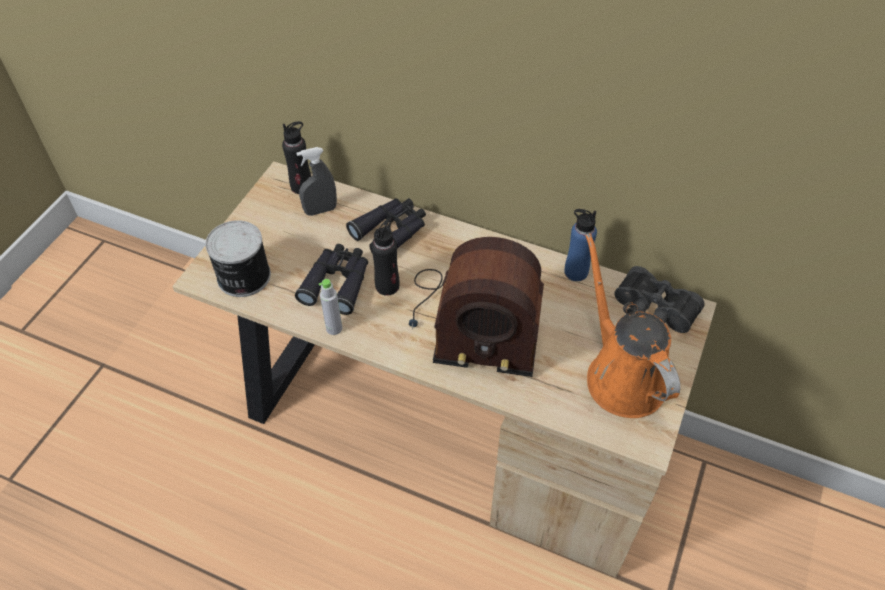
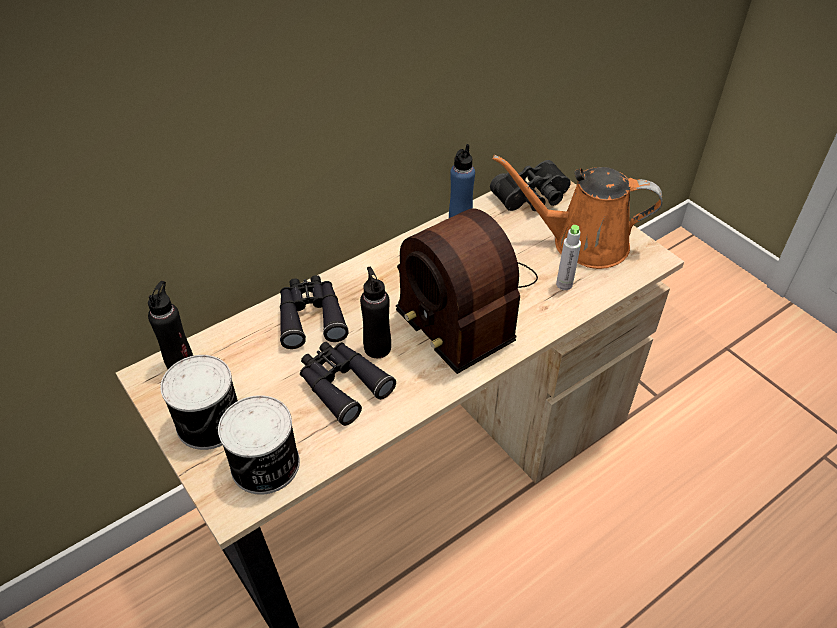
camera: 60 degrees left, 5 degrees down
(261, 230) = (211, 423): none -> can
(320, 210) = (230, 360): grey spray bottle -> none
(334, 328) = (399, 411): grey bottle -> grey bottle (564, 284)
(473, 320) = (464, 305): radio -> radio turned 105 degrees clockwise

